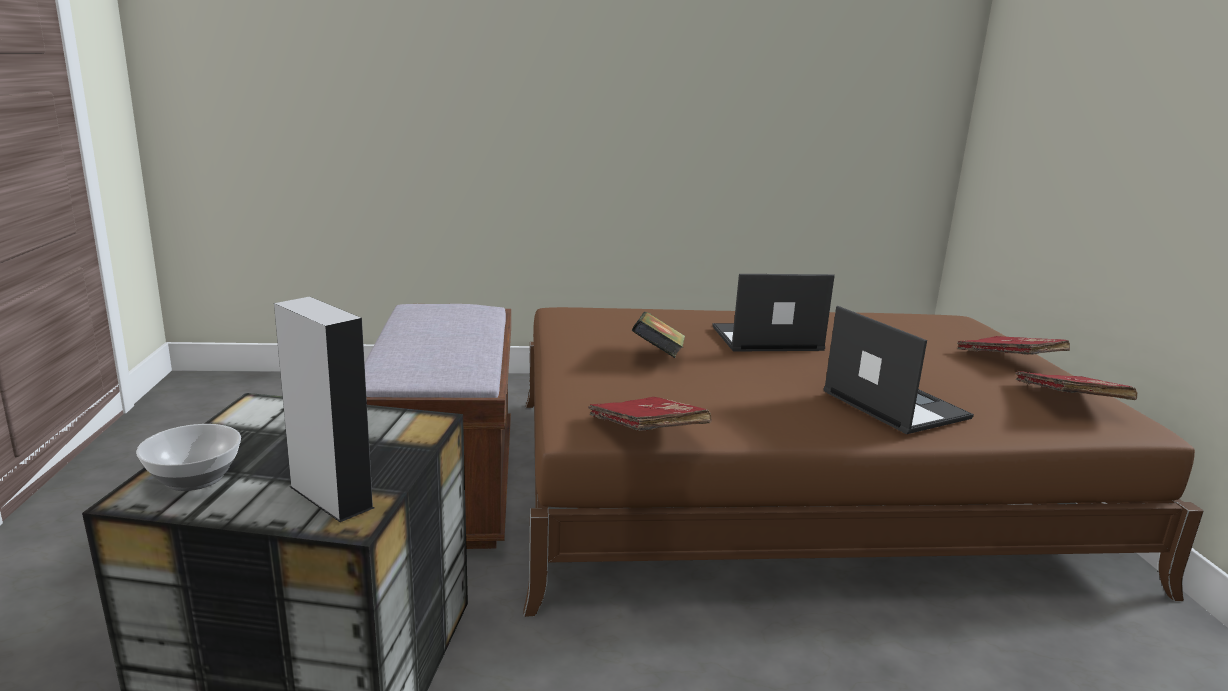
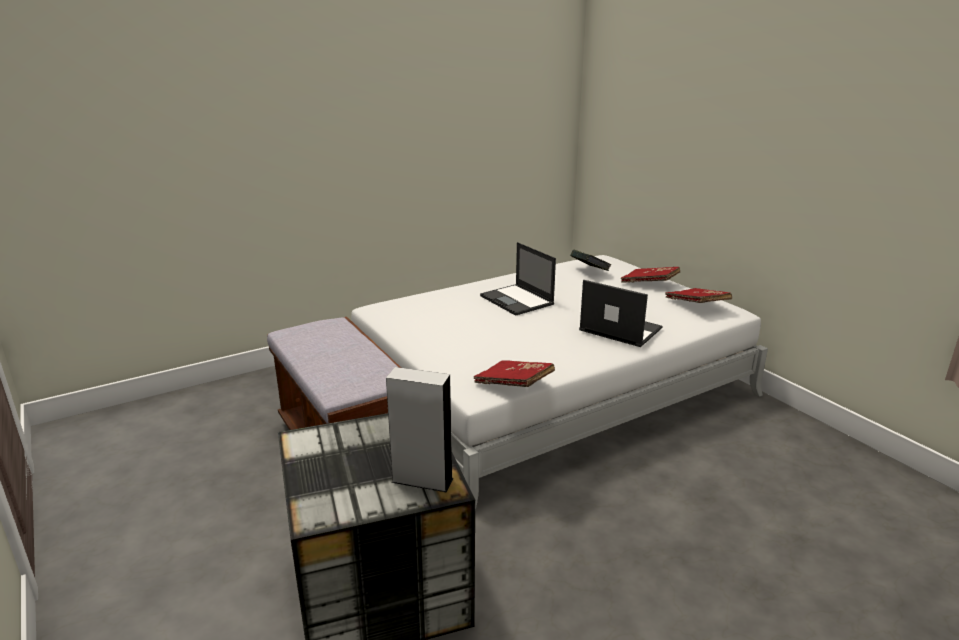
camera: 25 degrees left, 5 degrees up
(193, 479) = (329, 497): bowl -> none
(658, 356) = (469, 329): book -> book (589, 272)
(765, 338) = (517, 300): laptop -> laptop turned 90 degrees counterclockwise
(792, 484) = (549, 386): brown bed -> white bed

